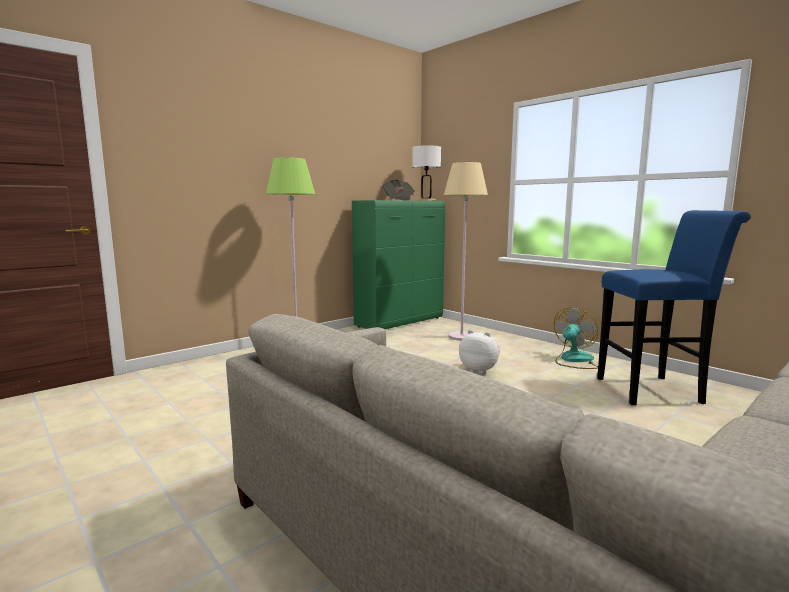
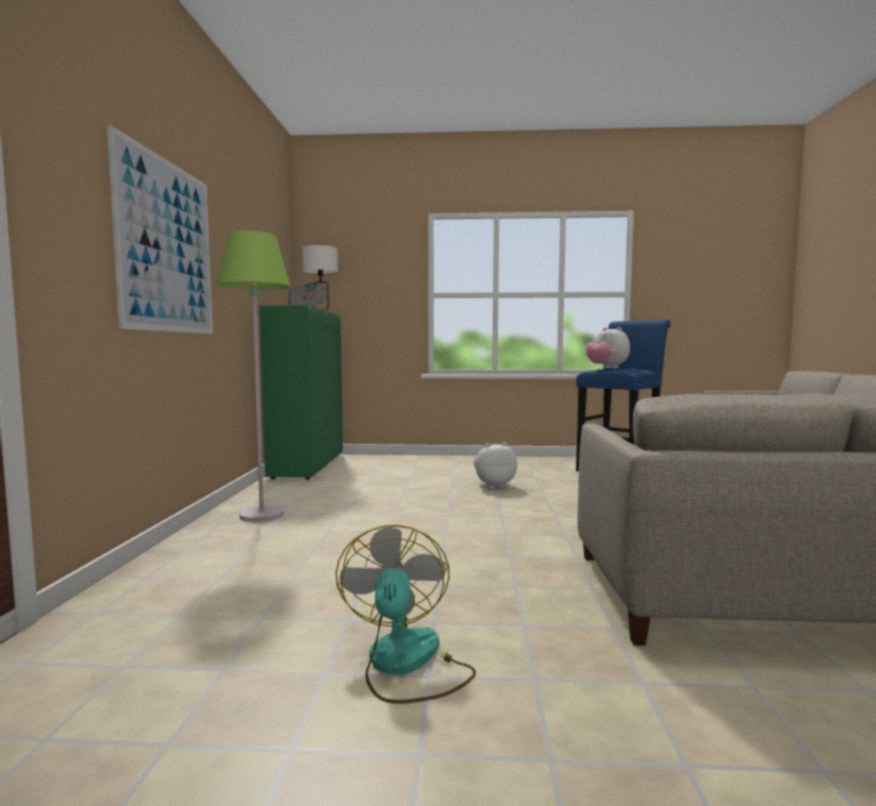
camera: 45 degrees left, 5 degrees down
(240, 173) = (167, 246): none -> picture
(461, 337) = (406, 465): beige floor lamp -> none
(574, 360) = (532, 463): fan -> fan (406, 664)
(639, 269) = (606, 368): none -> plush toy

